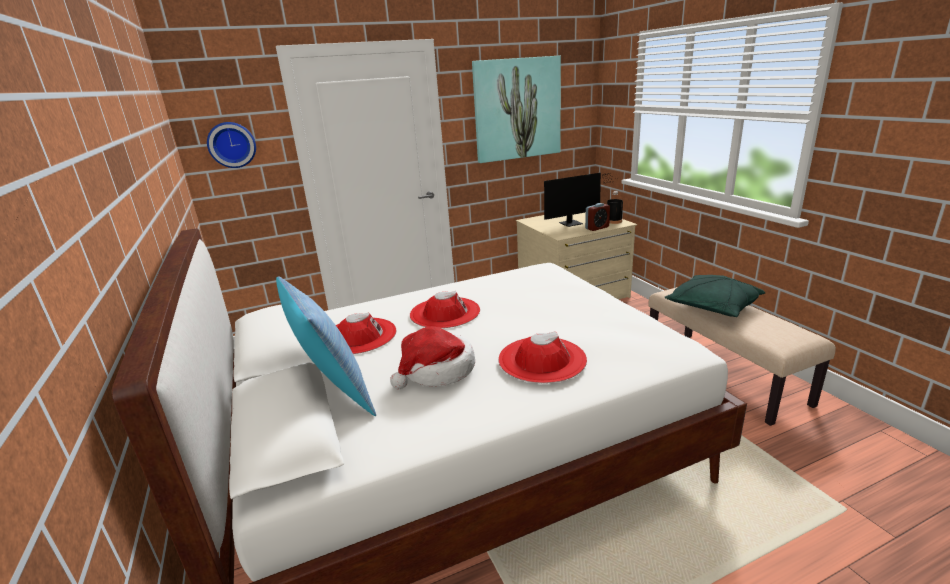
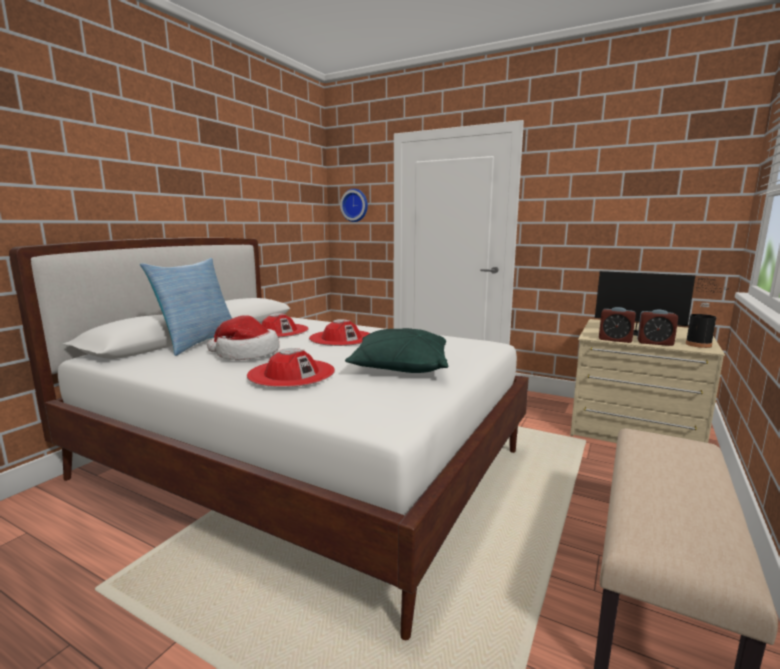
camera: 50 degrees right, 10 degrees down
(517, 109) = (614, 192): picture -> none
(576, 233) = (615, 340): none -> alarm clock
(712, 307) = (652, 466): green pillow -> green pillow (400, 368)

